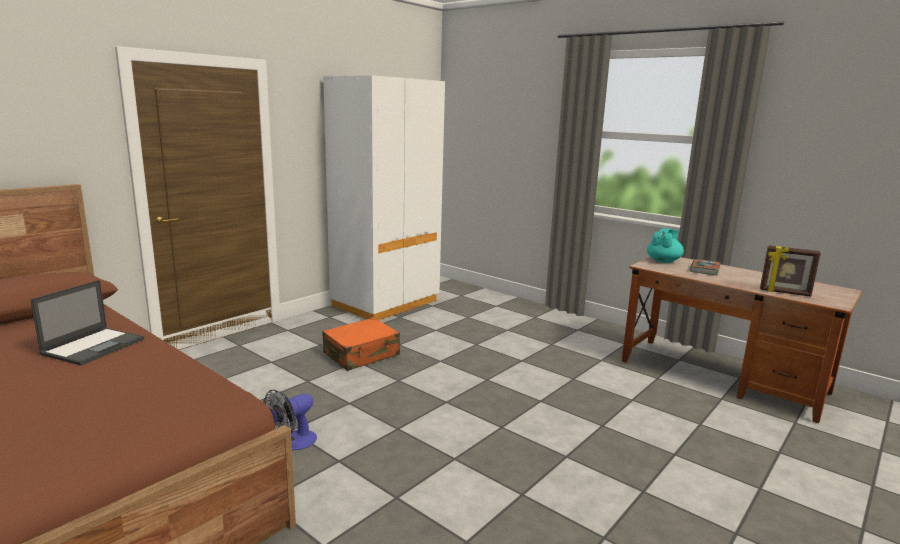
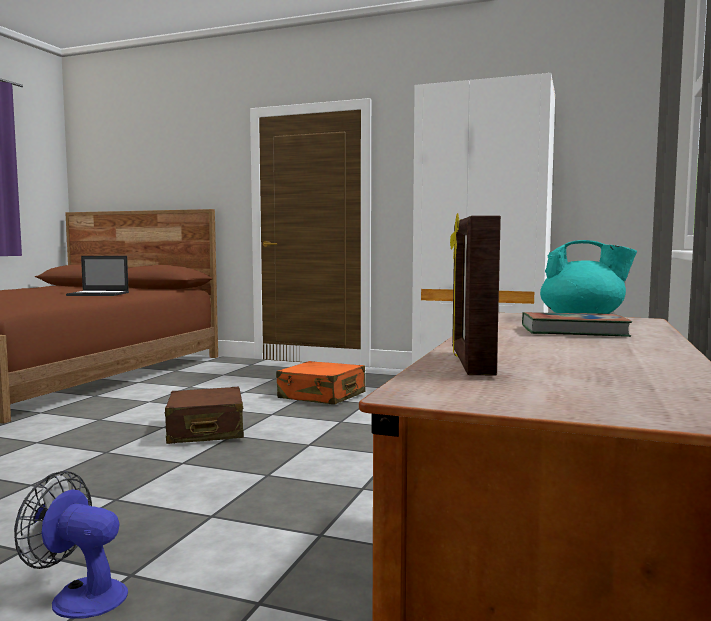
camera: 70 degrees right, 10 degrees down
(292, 443) = (127, 405): fan -> fan (79, 596)
(426, 411) = (206, 431): none -> brown suitcase

